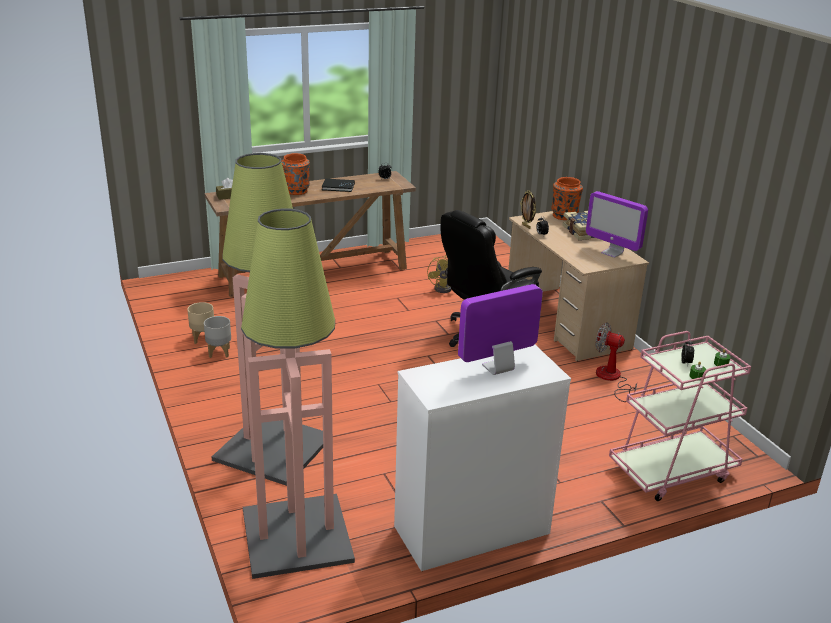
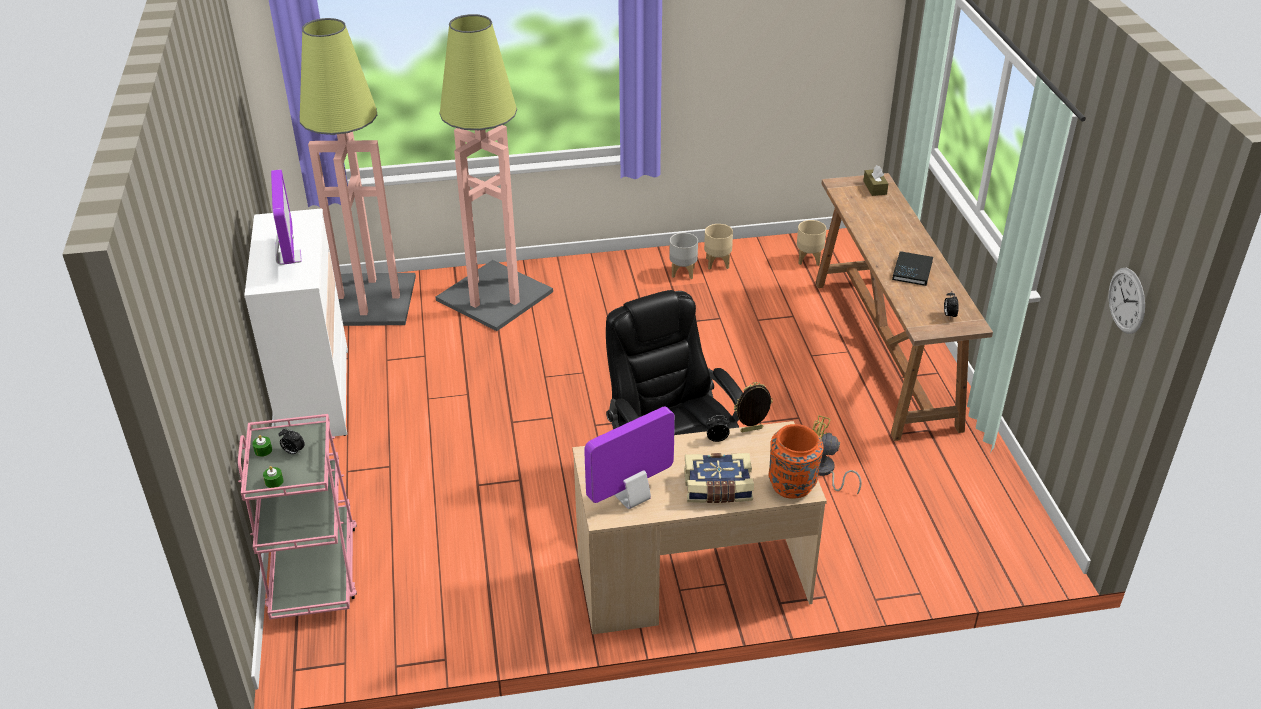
camera: 105 degrees right, 10 degrees up
(194, 300) = (809, 259): none -> beige planter
(296, 191) = (894, 236): orange vase -> none
(470, 77) = (1127, 300): none -> wall clock
(611, 379) = (522, 581): fan -> none

